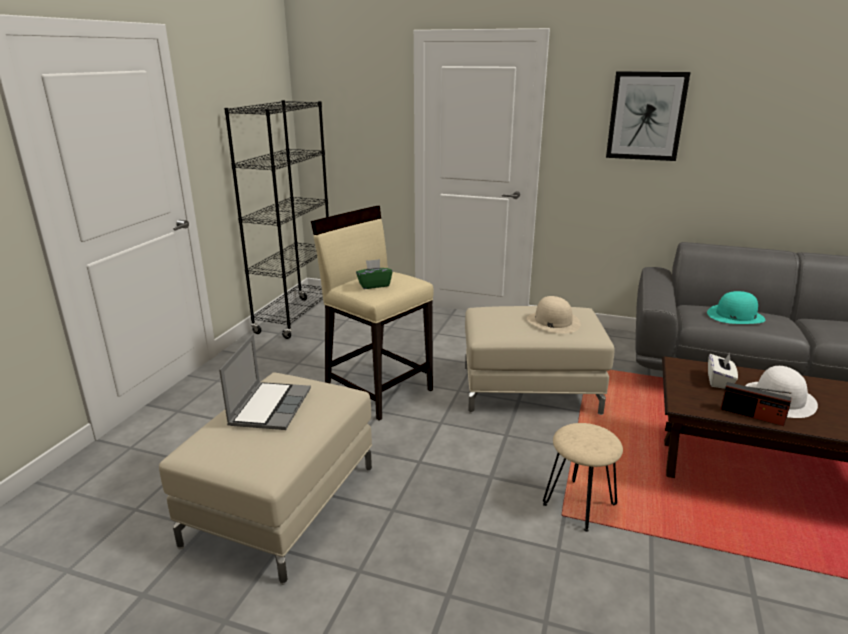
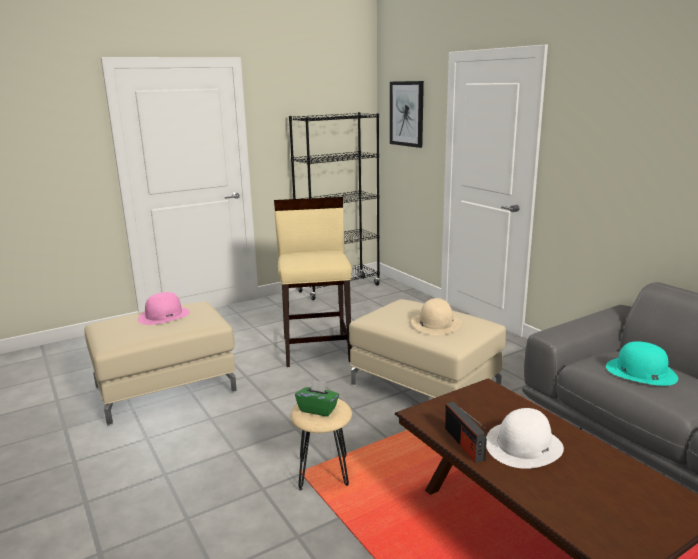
camera: 40 degrees right, 5 degrees down
(270, 407) = (164, 315): laptop -> pink hat
(374, 285) = (304, 257): green tissue box -> green tissue box (318, 409)
(646, 116) = (630, 134): picture -> picture (407, 114)
(719, 381) = (495, 412): white tissue box -> none

